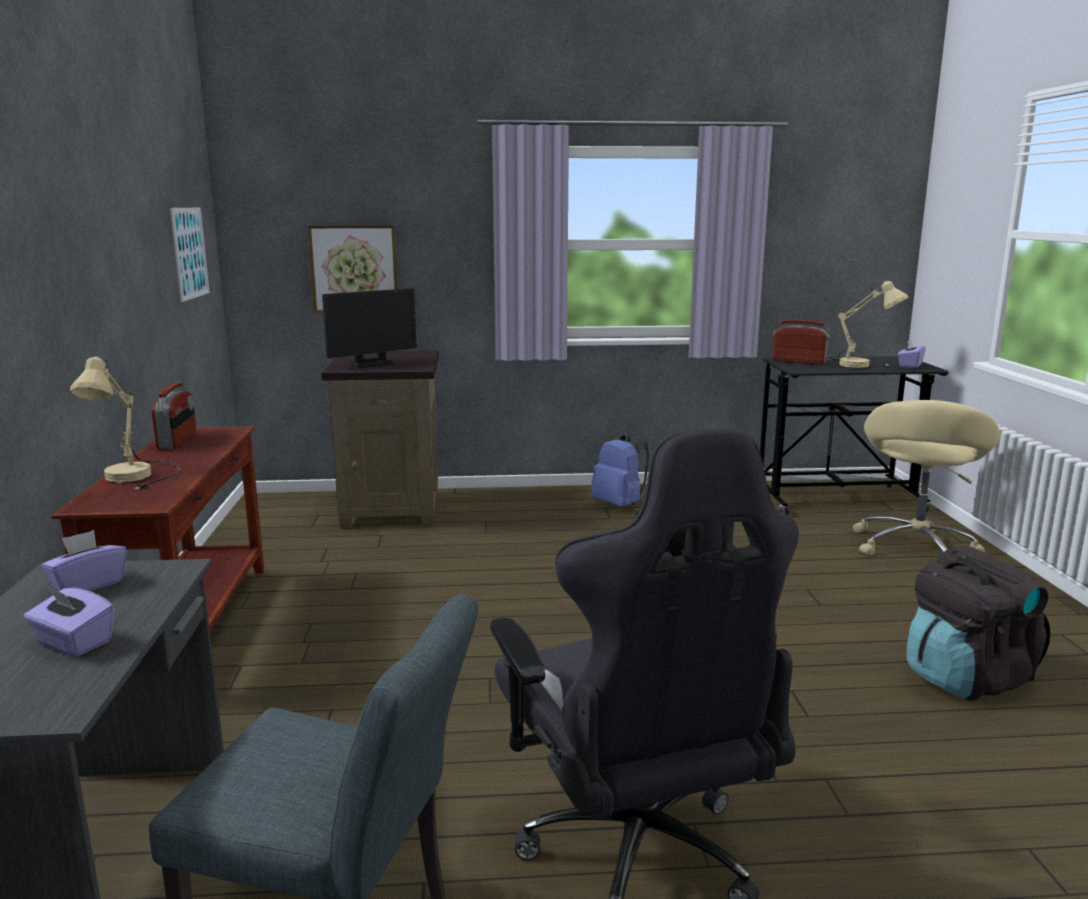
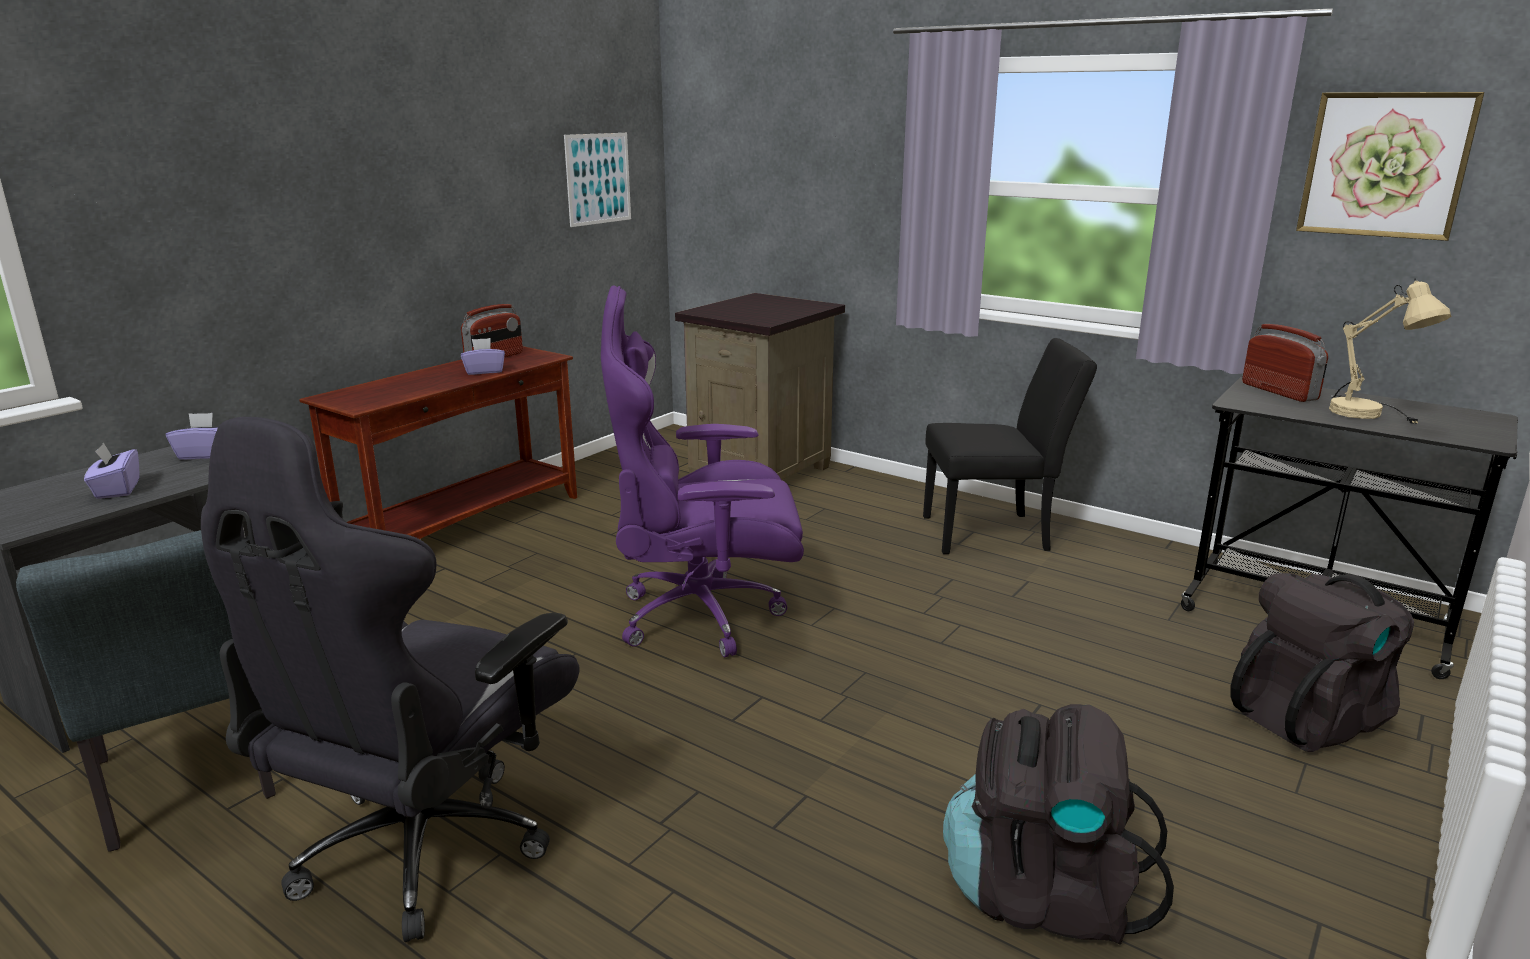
camera: 40 degrees right, 5 degrees up
(137, 479) = (398, 384): beige table lamp -> none
(354, 269) = (774, 203): picture -> picture (1385, 165)
(372, 363) = (741, 310): monitor -> none
(539, 615) = (710, 616): none -> purple office chair
(620, 505) = (995, 533): blue backpack -> black chair
(910, 365) = (1464, 431): purple tissue box -> purple tissue box (484, 371)
(914, 548) = (1310, 718): beige office chair -> black backpack

